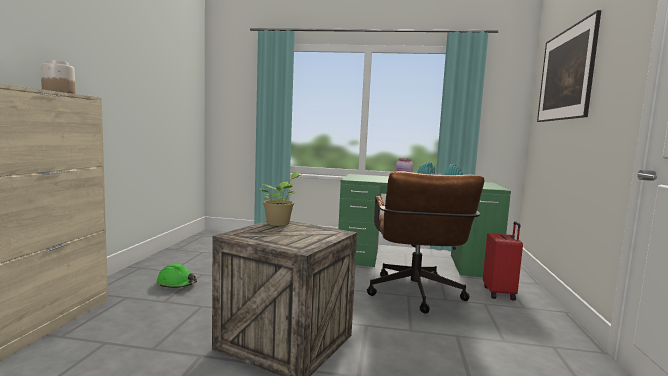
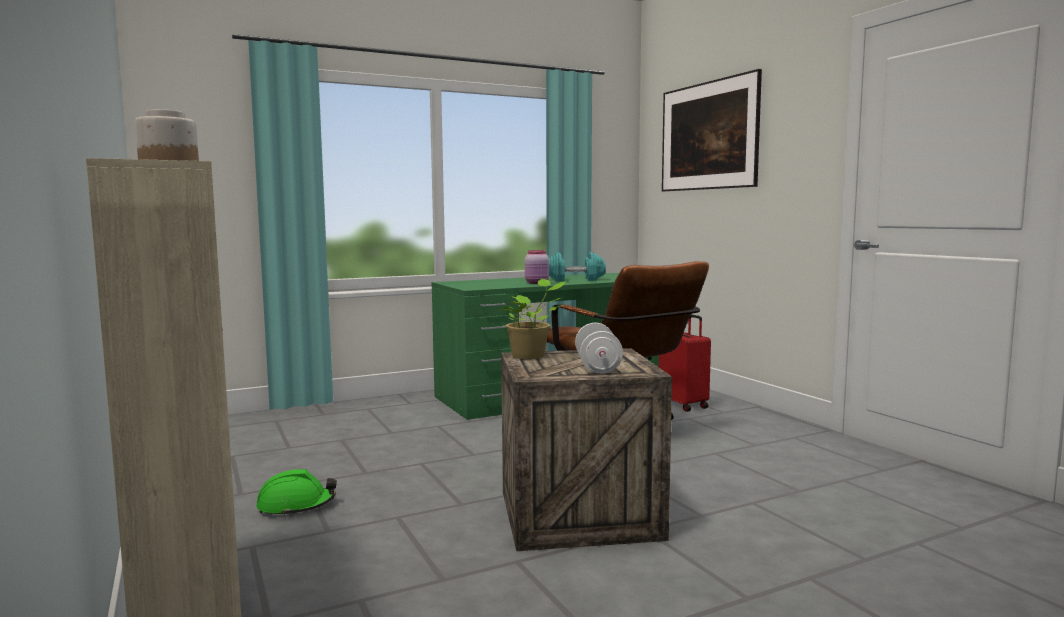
camera: 35 degrees left, 0 degrees up
(287, 238) = (597, 367): none -> white dumbbell

